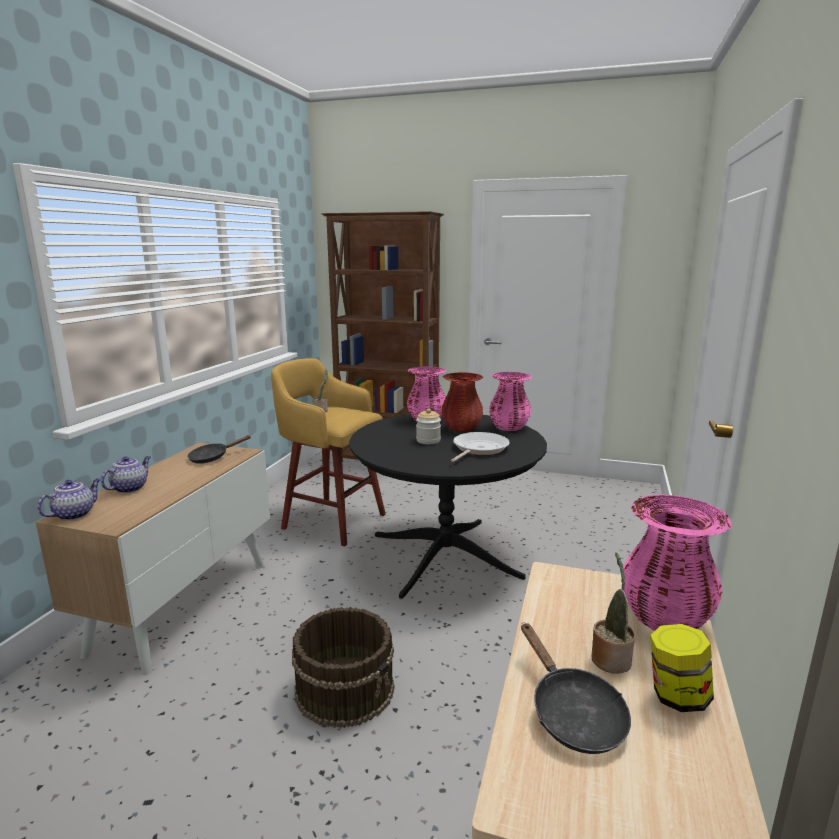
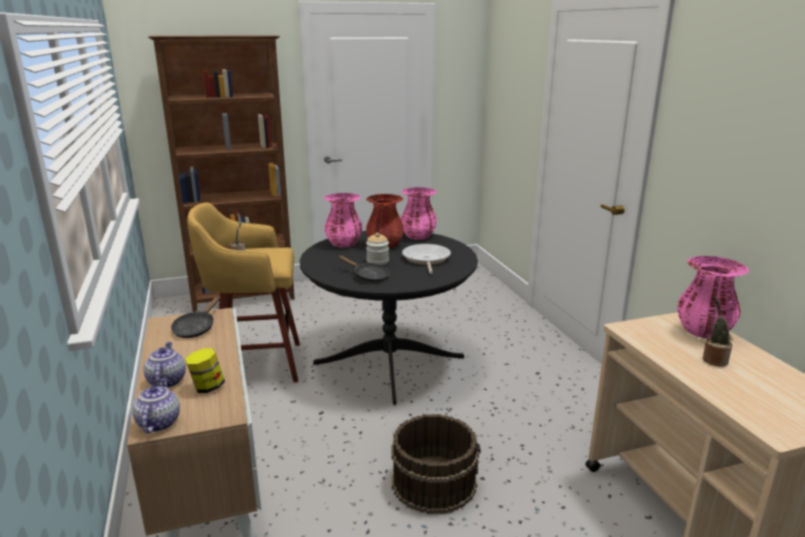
camera: 35 degrees left, 5 degrees up
(572, 713) = (739, 390): black frying pan -> black frying pan (368, 276)
(676, 696) = (759, 364): jar -> jar (207, 387)

